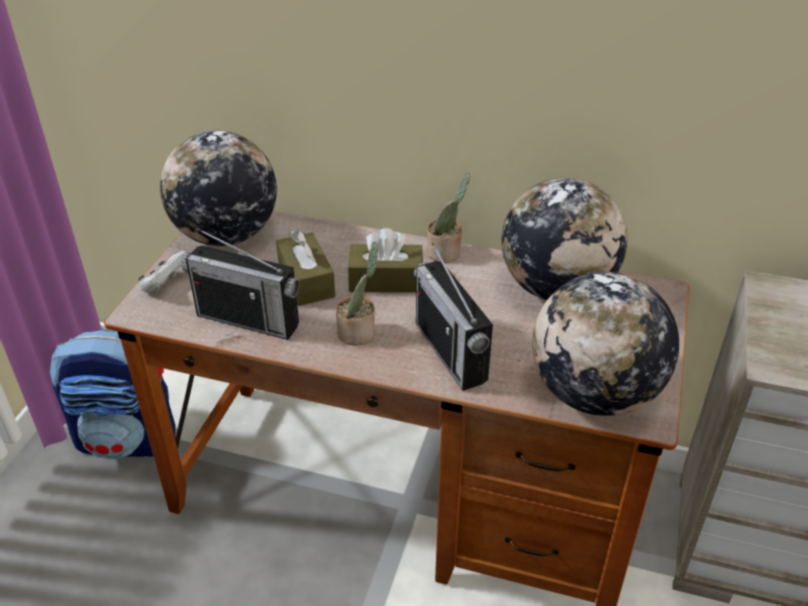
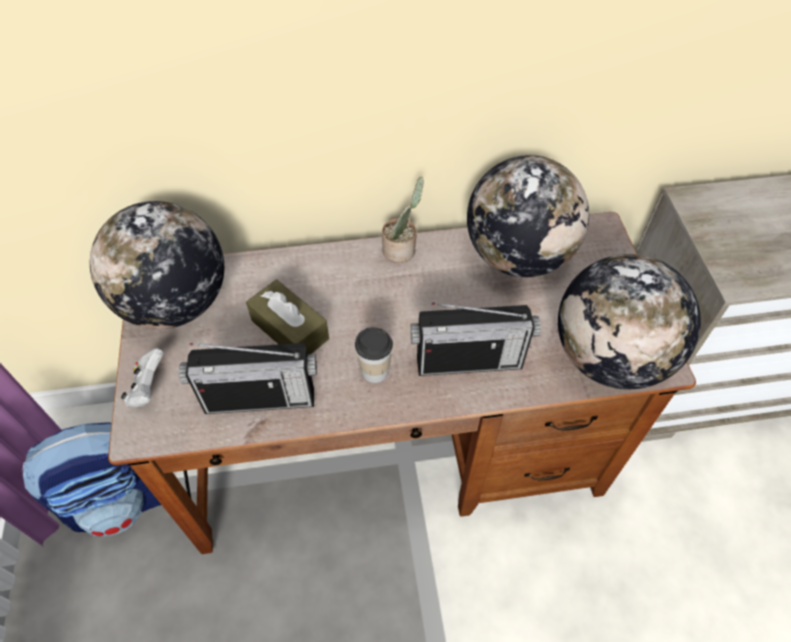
camera: 25 degrees left, 15 degrees up
(359, 332) = (375, 371): potted plant -> cup
(386, 280) = (365, 302): brown tissue box -> none
(450, 352) = (468, 361): radio -> radio turned 45 degrees counterclockwise

